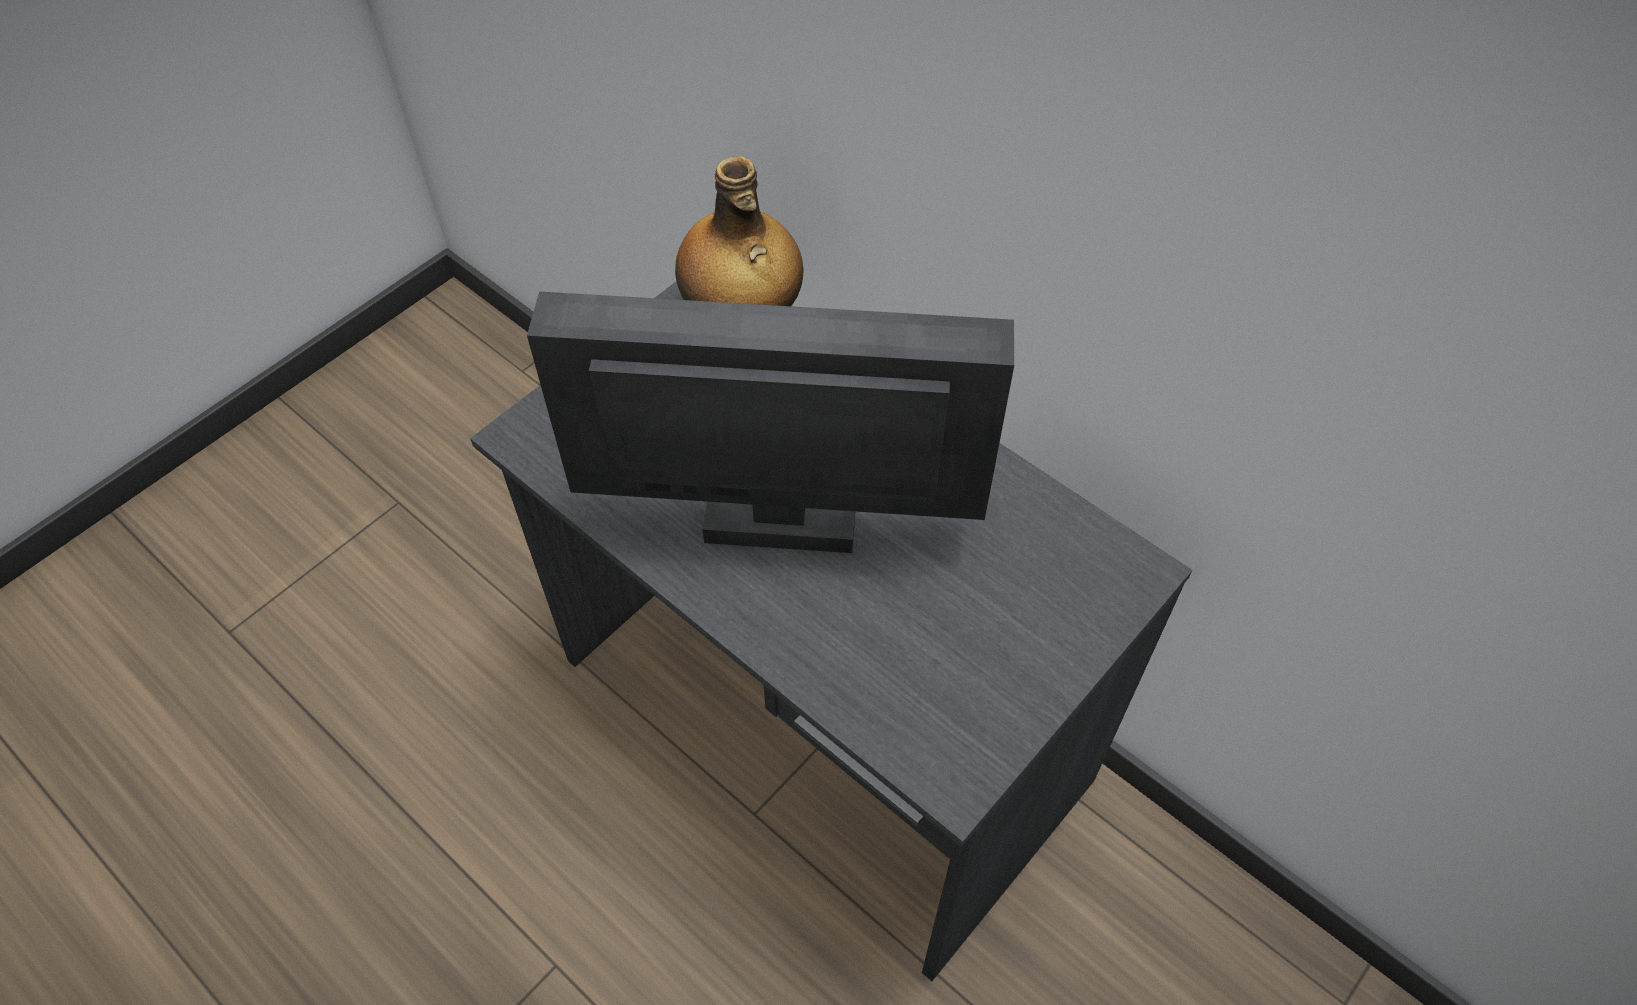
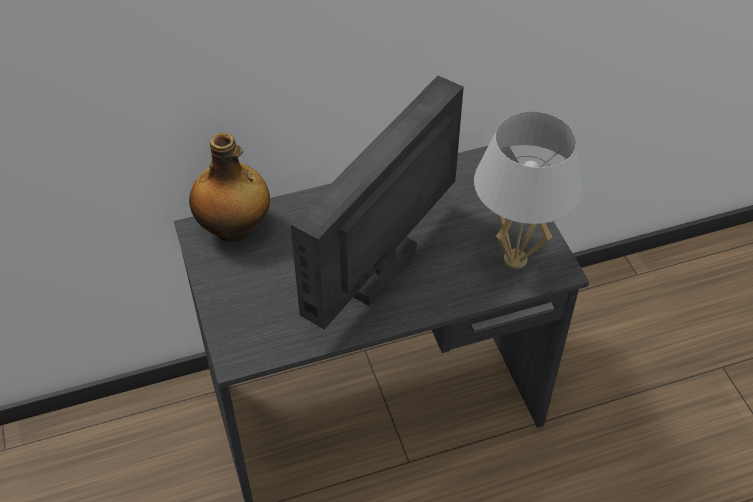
camera: 60 degrees left, 5 degrees down
(930, 700) = (515, 259): none -> white table lamp

